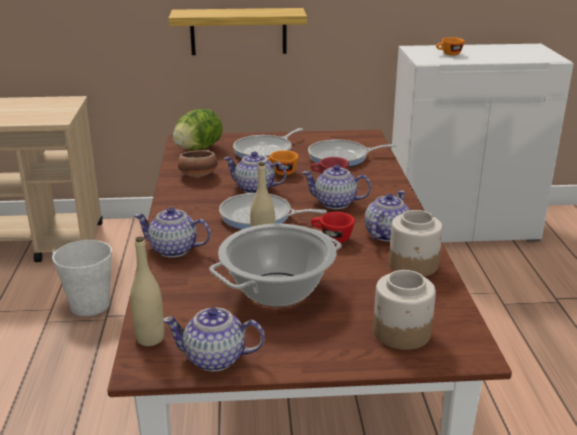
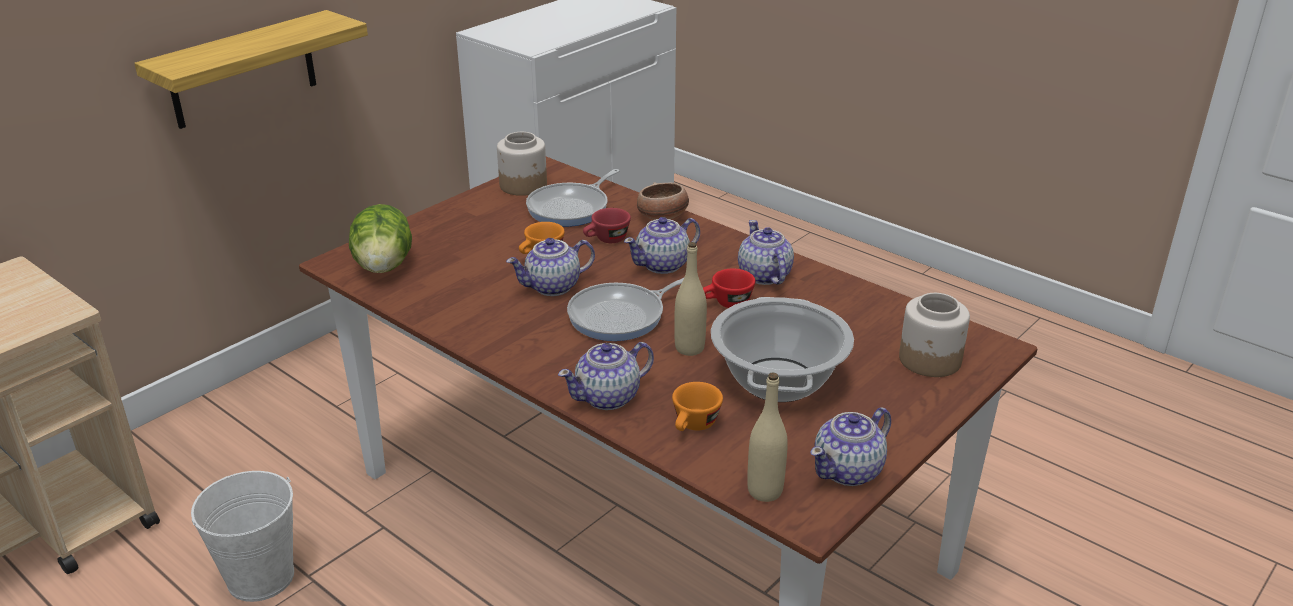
camera: 45 degrees left, 5 degrees up
(198, 175) = (456, 301): bowl -> bowl (662, 217)
(265, 151) = (474, 235): frying pan -> none
(413, 265) = (836, 294): jar -> jar (524, 185)
(448, 54) = (537, 30): orange cup -> orange cup (694, 426)

